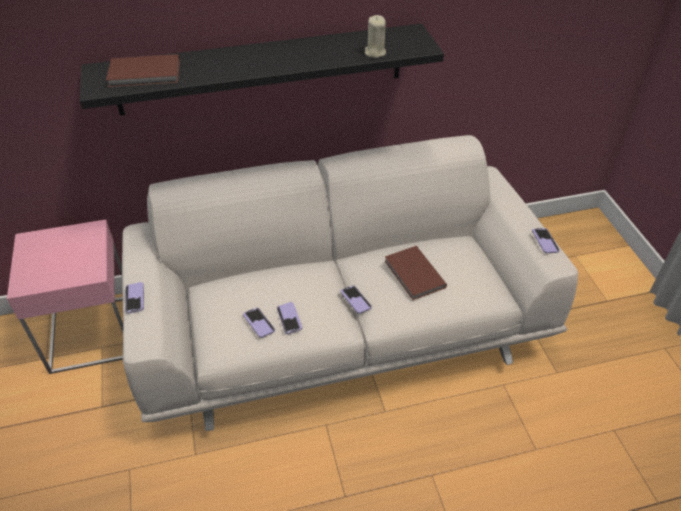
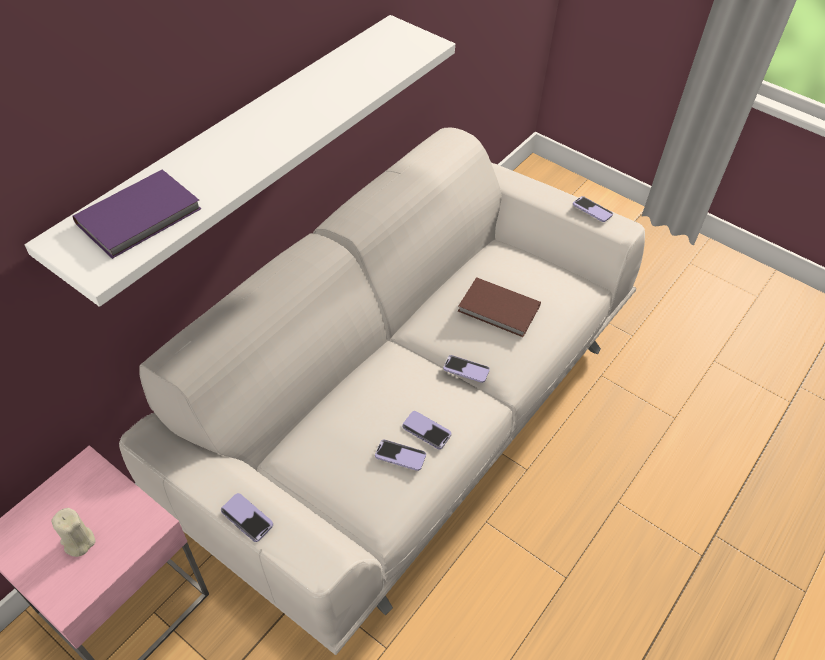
camera: 40 degrees left, 5 degrees up
(145, 74) = (141, 216): brown book -> purple book
(261, 69) = (241, 145): black shelf -> white shelf
(375, 52) = (385, 70): beige candle -> beige candle (78, 541)

